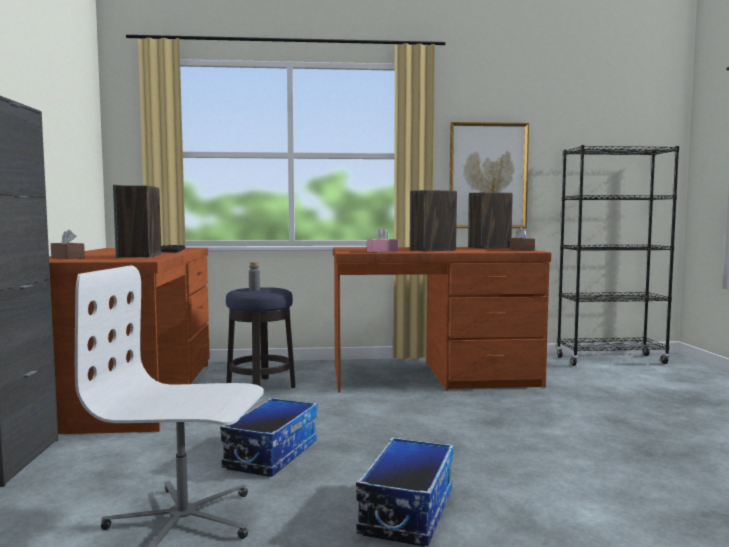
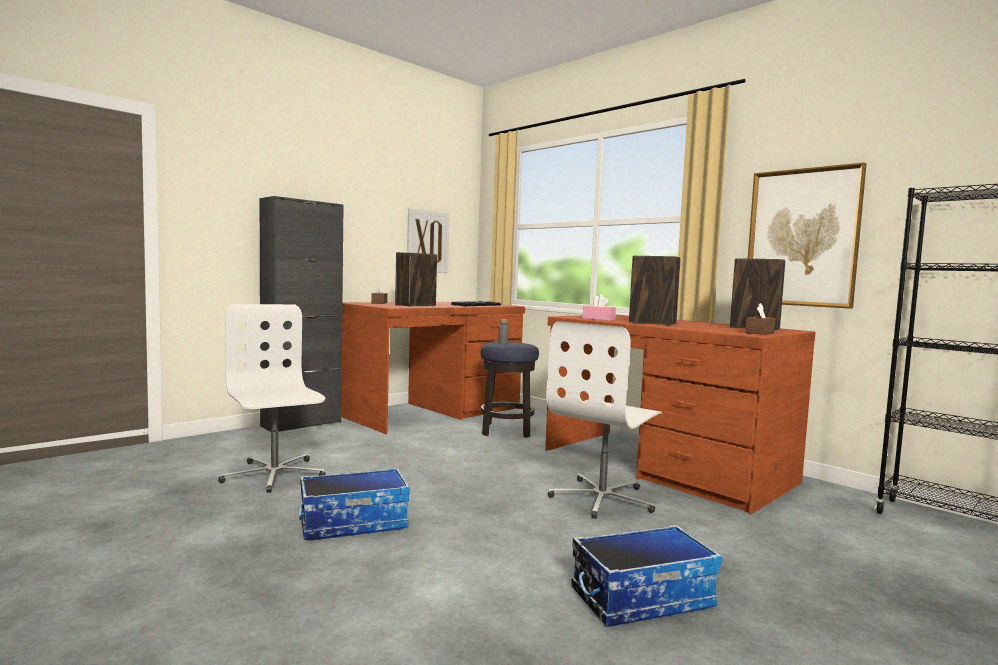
camera: 50 degrees right, 0 degrees up
(71, 169) = (428, 241): none -> picture
(271, 454) = (393, 466): storage box -> storage box (642, 598)
(471, 410) = (603, 499): none -> white office chair

